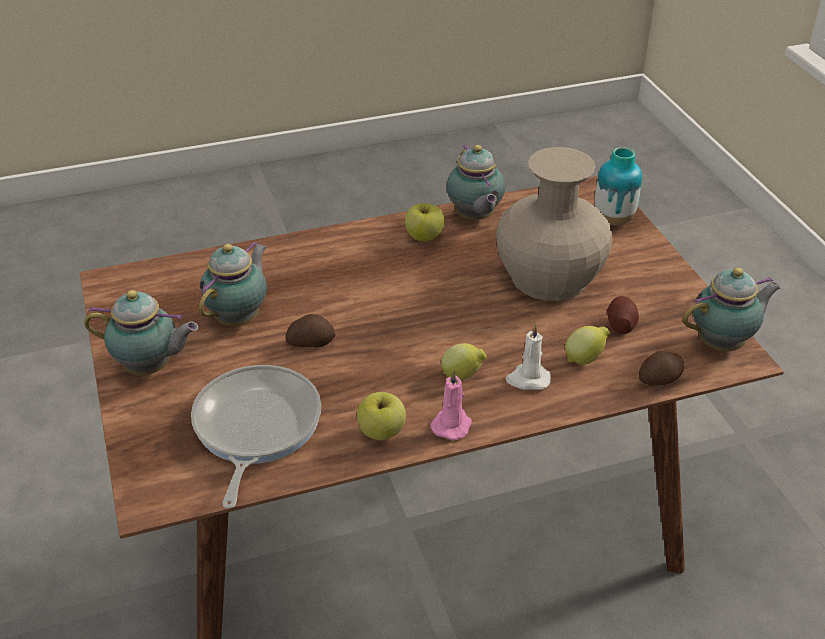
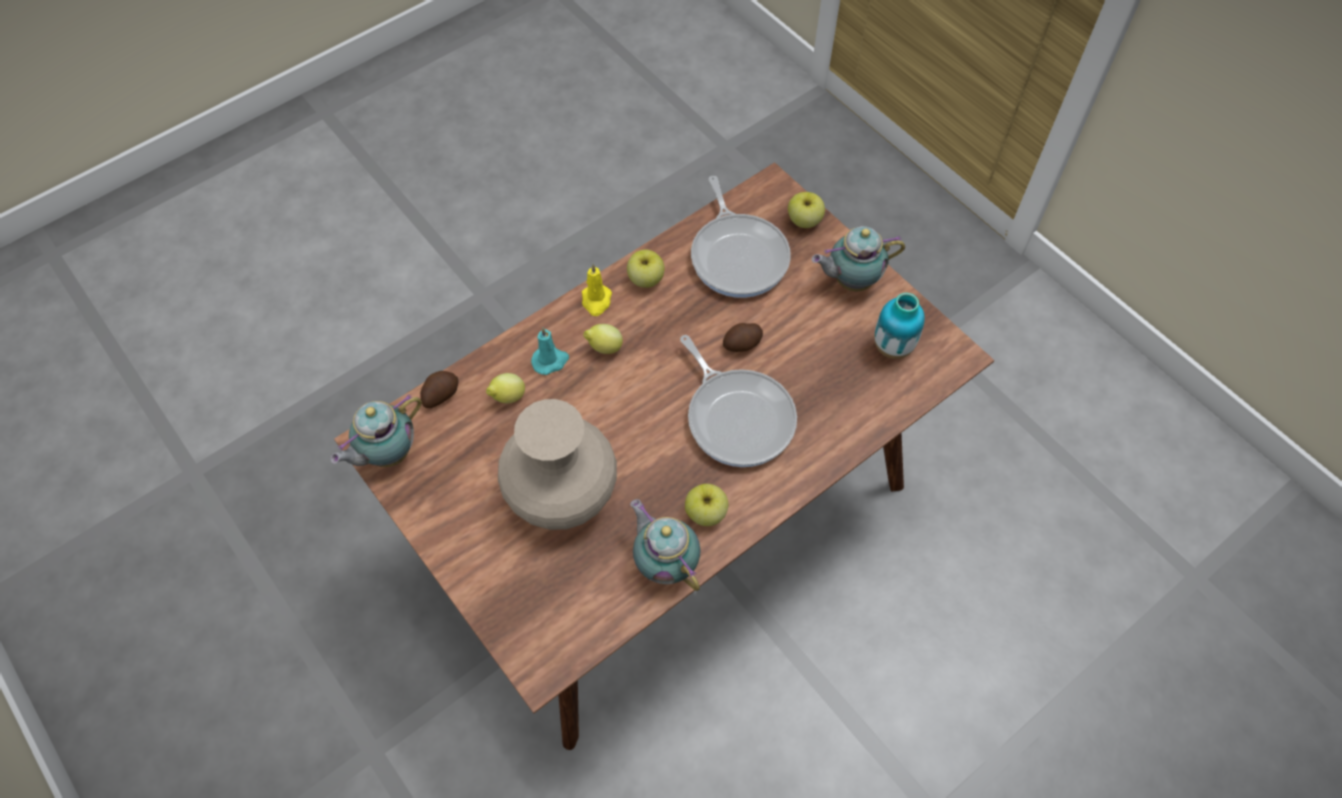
camera: 160 degrees right, 20 degrees up
(146, 445) = (804, 221): none -> apple
(240, 317) = (817, 351): teapot -> none
(355, 289) = (738, 417): none -> frying pan
(452, 424) = (596, 301): pink candle -> yellow candle
(527, 379) = (550, 361): white candle -> turquoise candle
(613, 220) = (512, 612): vase -> vase (892, 347)
(620, 324) = (482, 448): potato -> none

